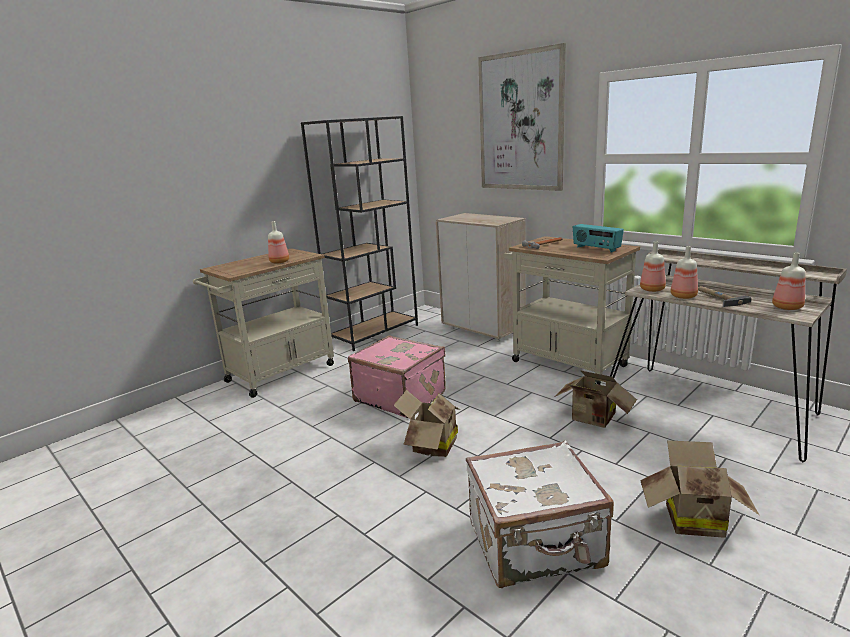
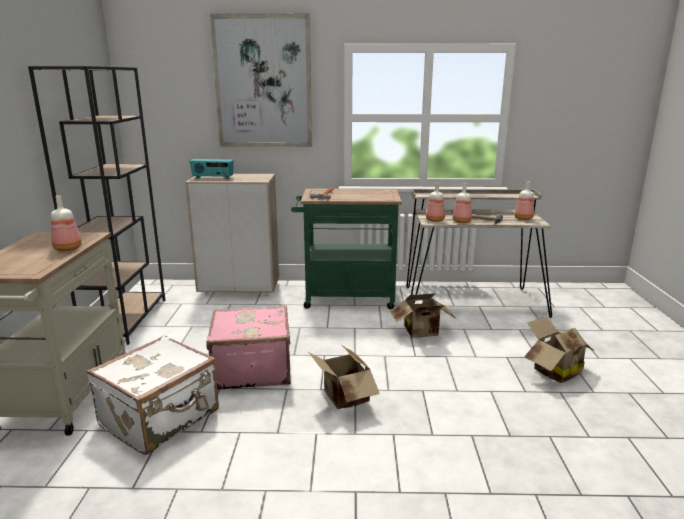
camera: 45 degrees left, 0 degrees up
(536, 545) = (512, 430): white suitcase -> white suitcase (161, 419)
(565, 363) = (346, 298): beige cart -> green cart
(596, 249) = (372, 194): radio -> radio (212, 178)

